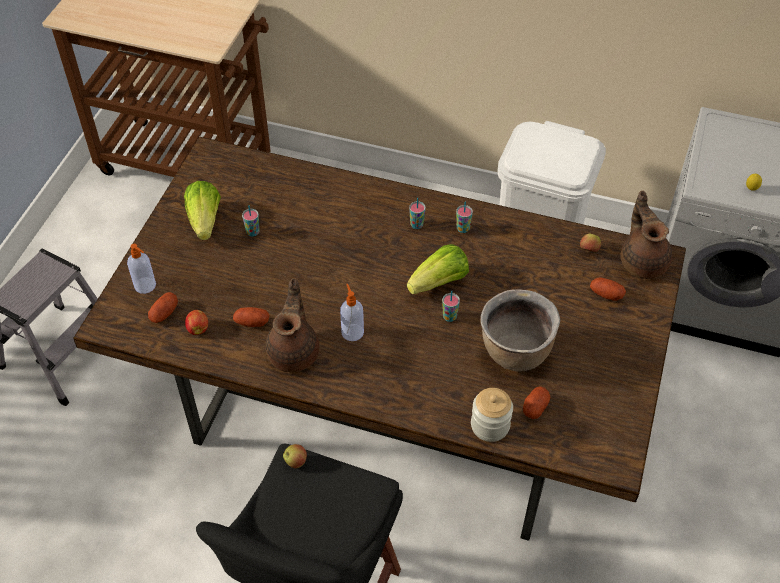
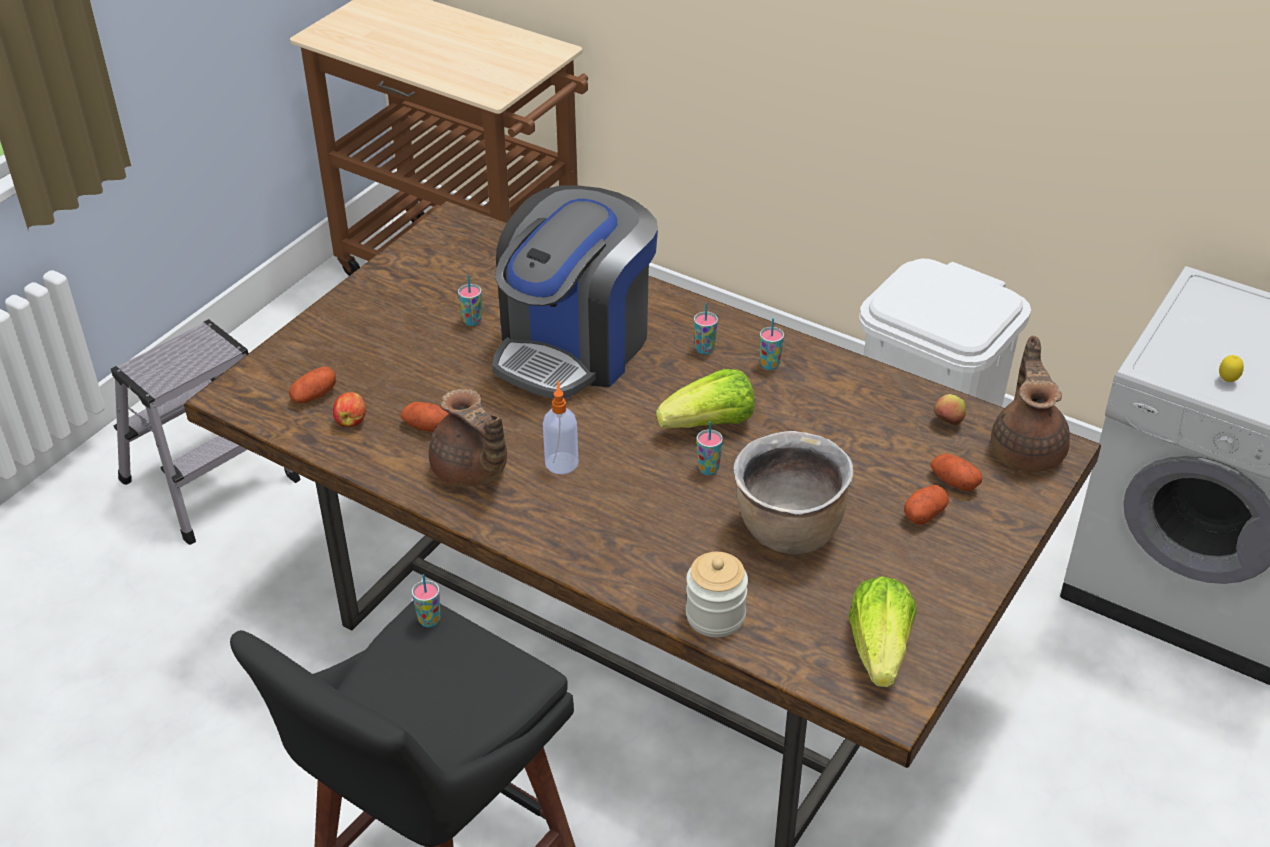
camera: 15 degrees right, 10 degrees down
(146, 286) = (303, 359): soap dispenser -> none
(205, 221) = (413, 297): lettuce -> lettuce (879, 649)
(294, 351) = (471, 472): brown teapot -> brown teapot turned 120 degrees clockwise
(295, 462) = (429, 620): apple -> cup
(330, 239) = (575, 346): none -> coffee machine
(535, 407) = (792, 606): potato -> potato (924, 513)

